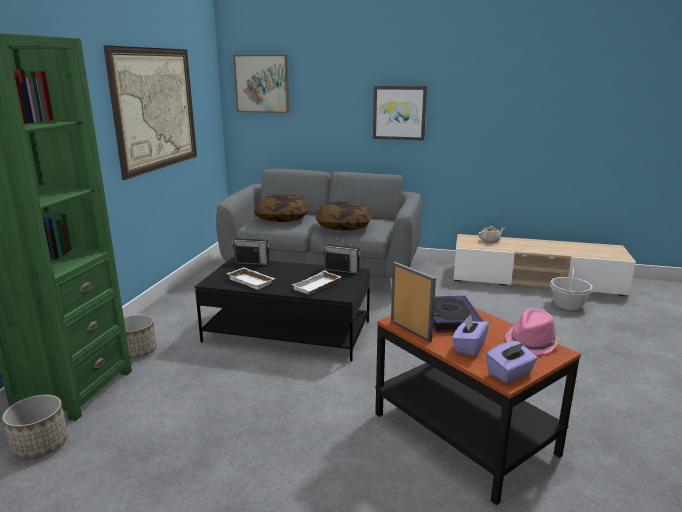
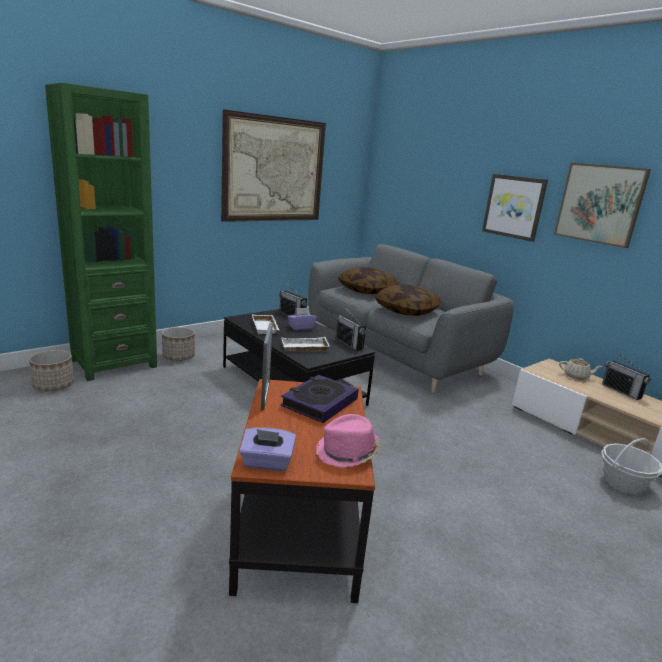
camera: 35 degrees right, 0 degrees up
(262, 84) = (399, 162): picture -> picture (600, 204)
(469, 347) = (282, 428): purple tissue box -> purple tissue box (301, 327)
(524, 242) = (621, 391): none -> radio

